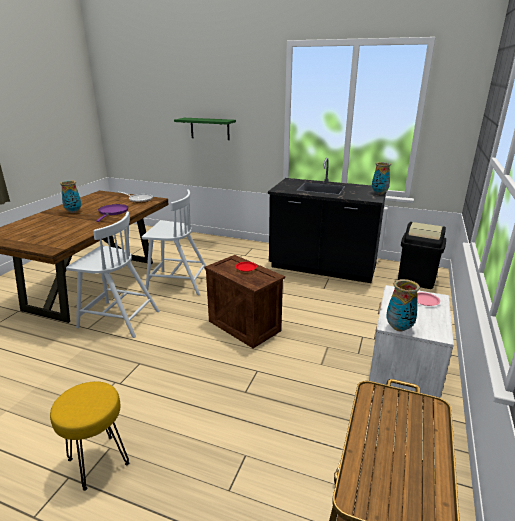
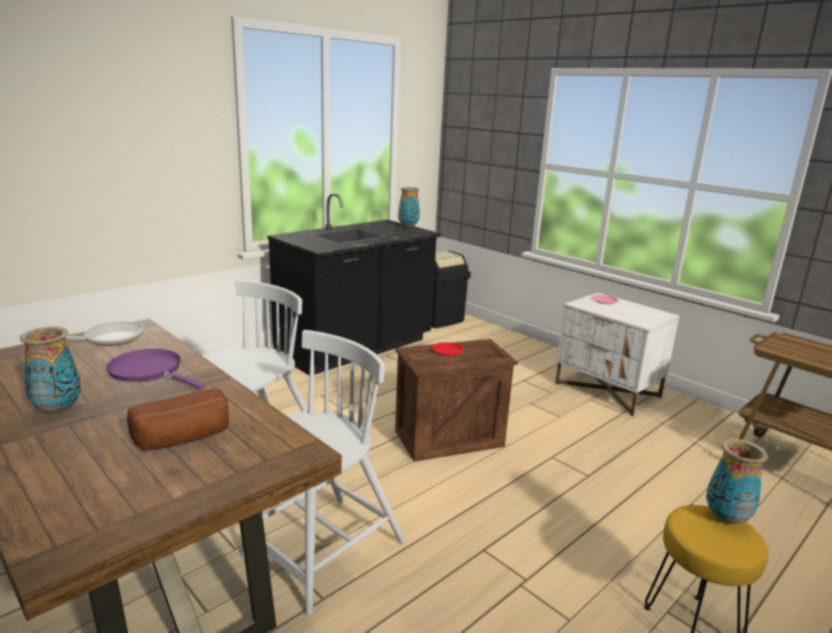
camera: 65 degrees left, 5 degrees down
(58, 231) = (184, 438): none -> bread
(210, 128) = (93, 171): green shelf -> none
(399, 327) = (648, 322): vase -> vase (726, 518)

